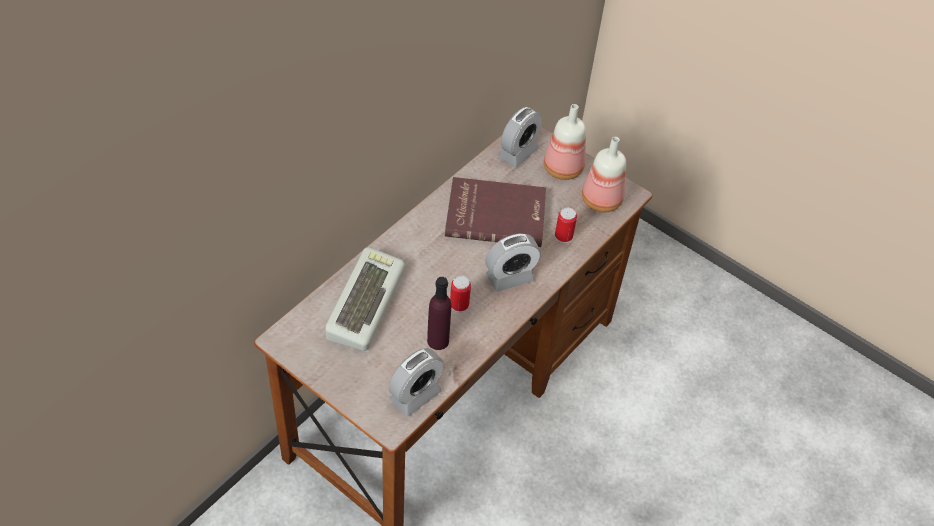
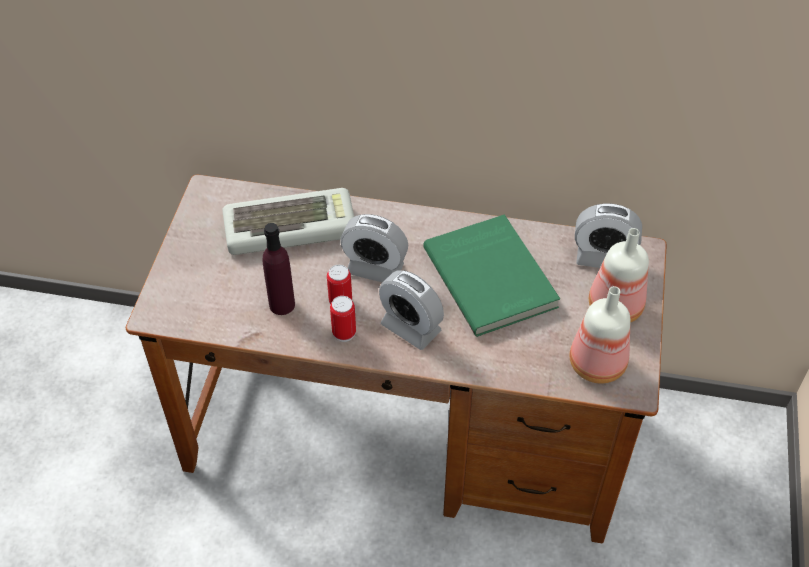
camera: 65 degrees right, 0 degrees up
(415, 395) = (202, 317): alarm clock -> alarm clock (375, 269)
(495, 214) = (492, 277): red book -> green book
(563, 237) = (509, 351): can -> can (344, 332)

